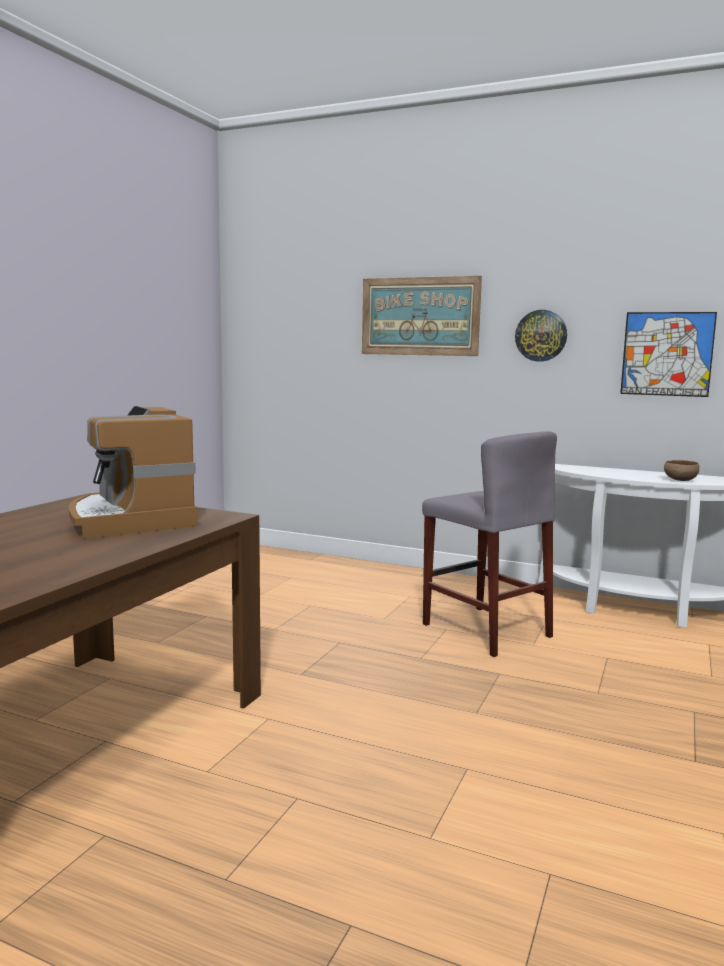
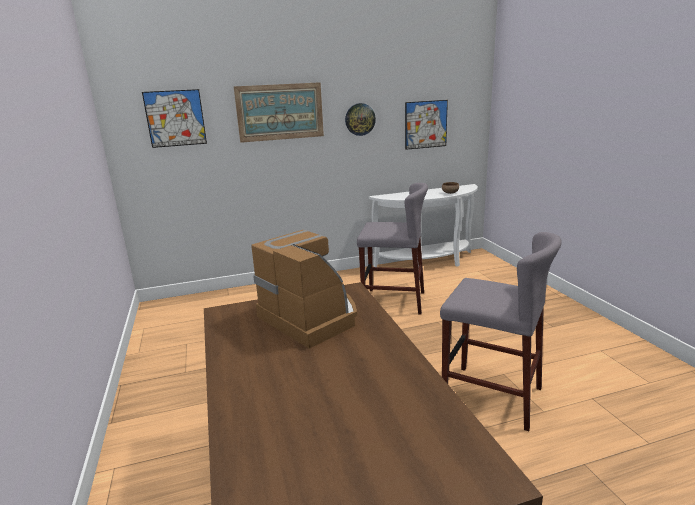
camera: 40 degrees left, 10 degrees up
(130, 520) = (311, 316): coffee machine -> coffee machine turned 150 degrees counterclockwise
(294, 316) = (175, 118): none -> picture
(394, 780) = (491, 396): none -> grey stool

